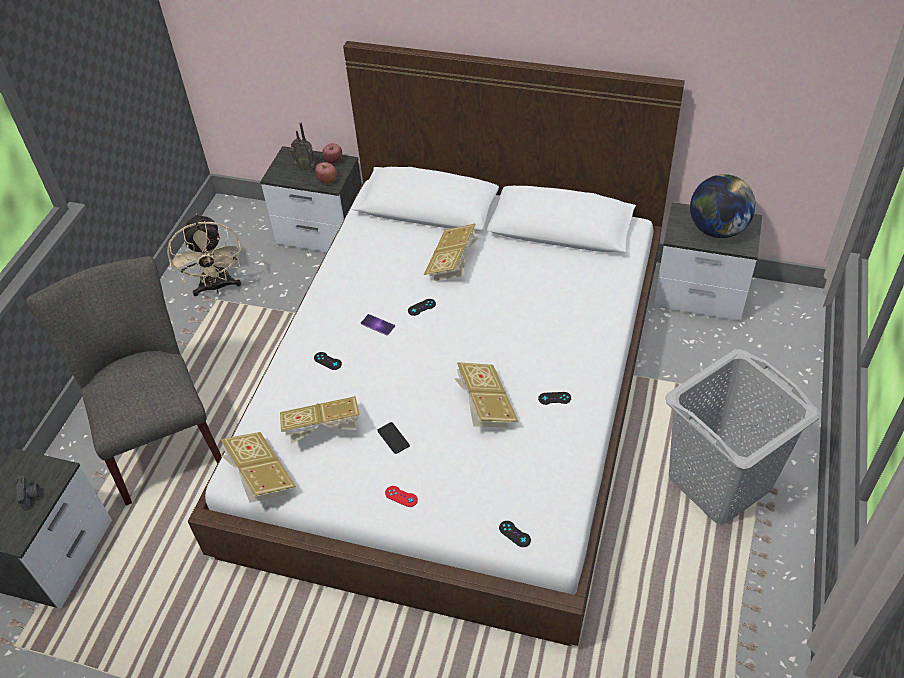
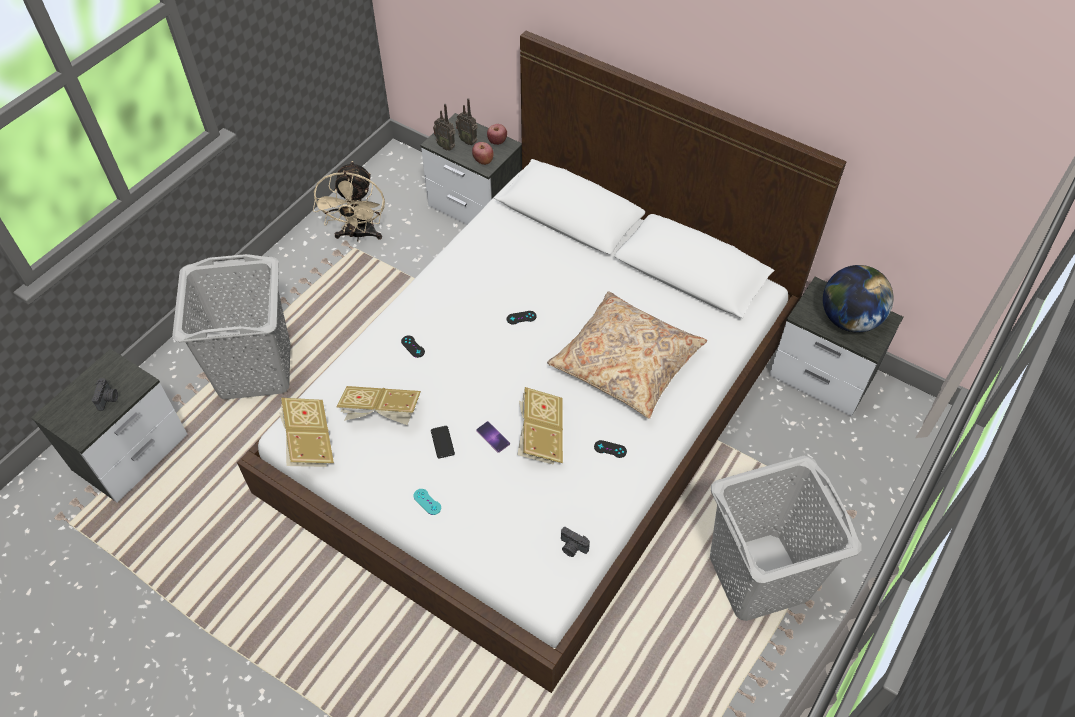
camera: 15 degrees right, 5 degrees up
(160, 438) = (256, 369): grey chair -> grey laundry basket
(286, 177) = (446, 146): none -> radio
(377, 325) = (473, 323): phone -> phone (493, 437)
(401, 496) = (427, 502): red game controller -> turquoise game controller
(453, 264) = (569, 281): book -> none
(514, 534) = (516, 572): black game controller -> none
(536, 319) = (626, 362): none -> beige pillow
(557, 495) = (572, 548): none -> camera

